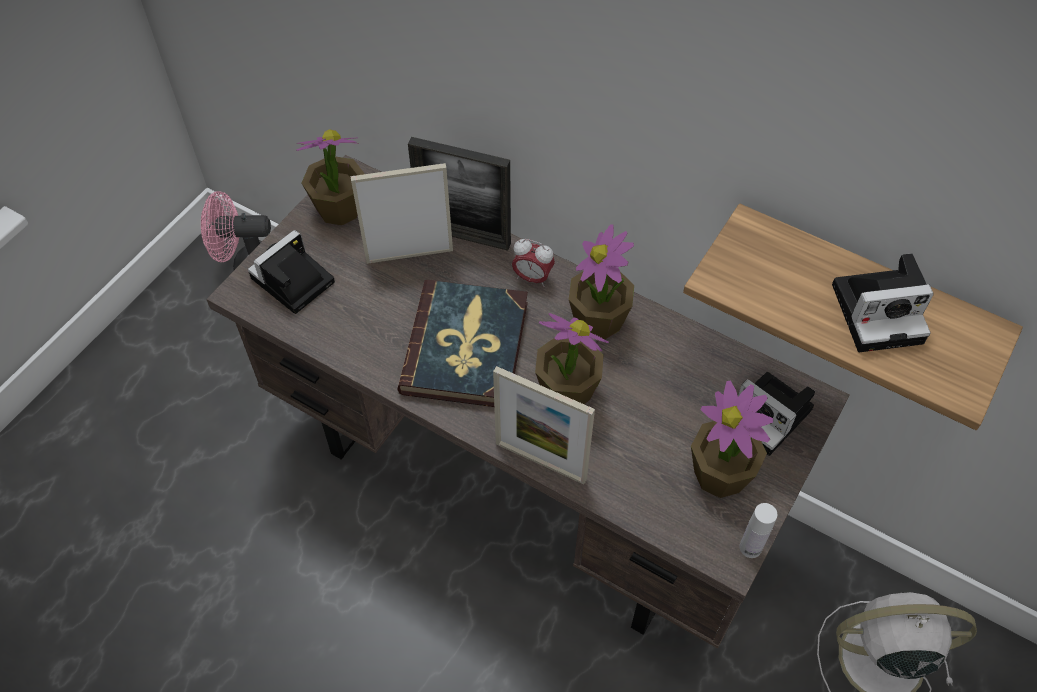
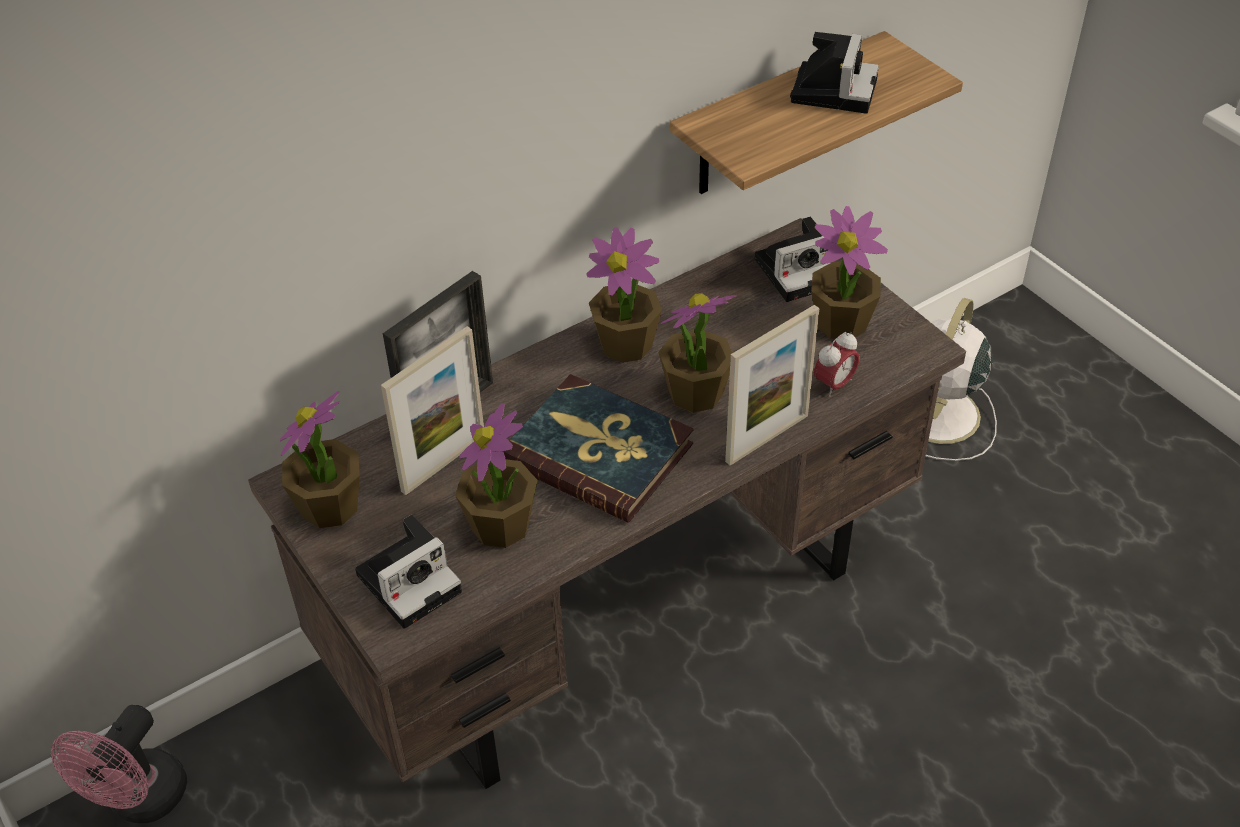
camera: 65 degrees left, 10 degrees down
(291, 282) = (411, 580): camera -> camera turned 105 degrees counterclockwise
(363, 314) = (501, 526): none -> potted plant
(409, 255) = (443, 463): picture frame -> picture frame turned 150 degrees counterclockwise
(532, 278) = (542, 375): alarm clock -> alarm clock (834, 385)
(750, 547) = (922, 330): white bottle -> none

